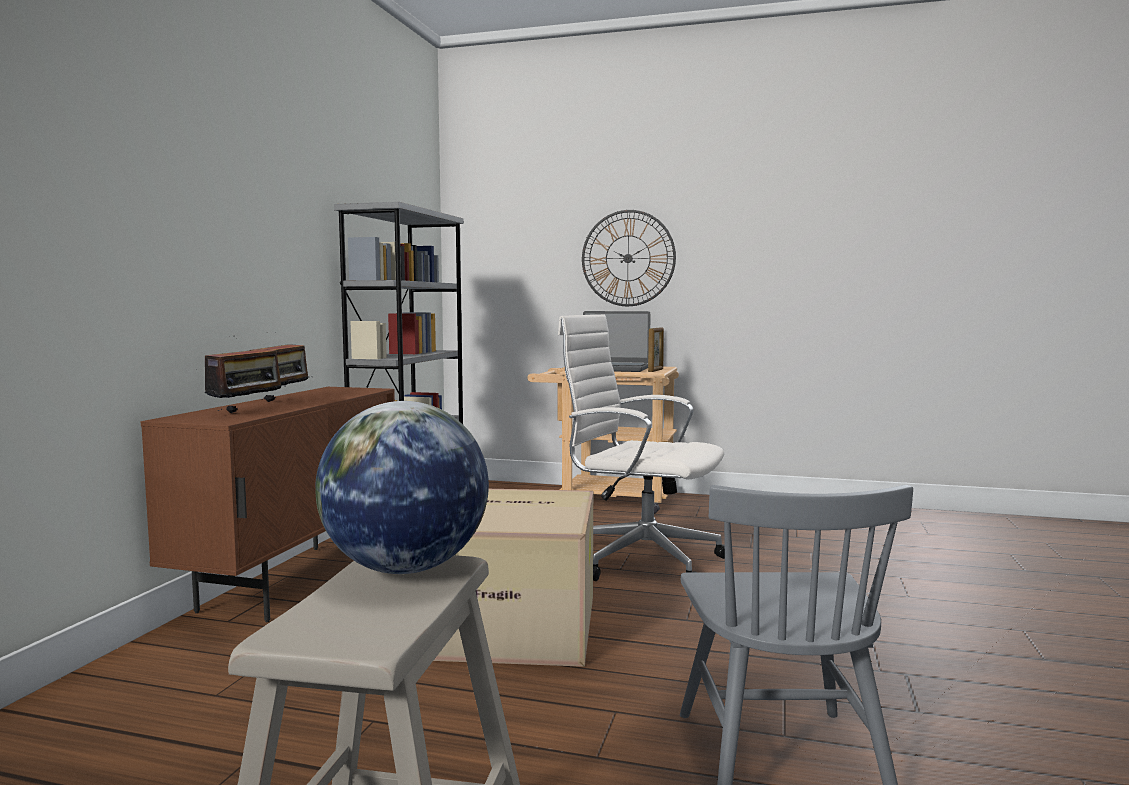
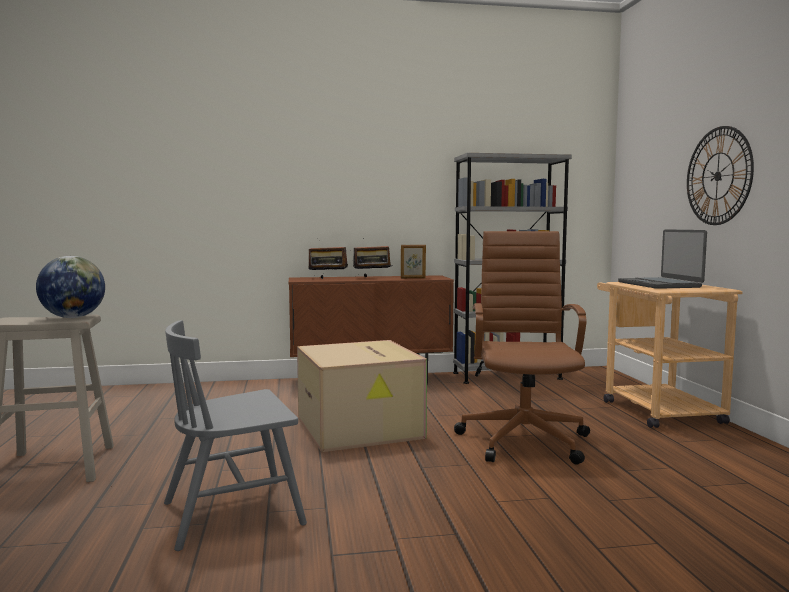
camera: 65 degrees right, 0 degrees up
(641, 559) = (524, 439): white office chair -> brown office chair
(656, 370) = (680, 289): picture frame -> picture frame (413, 278)

